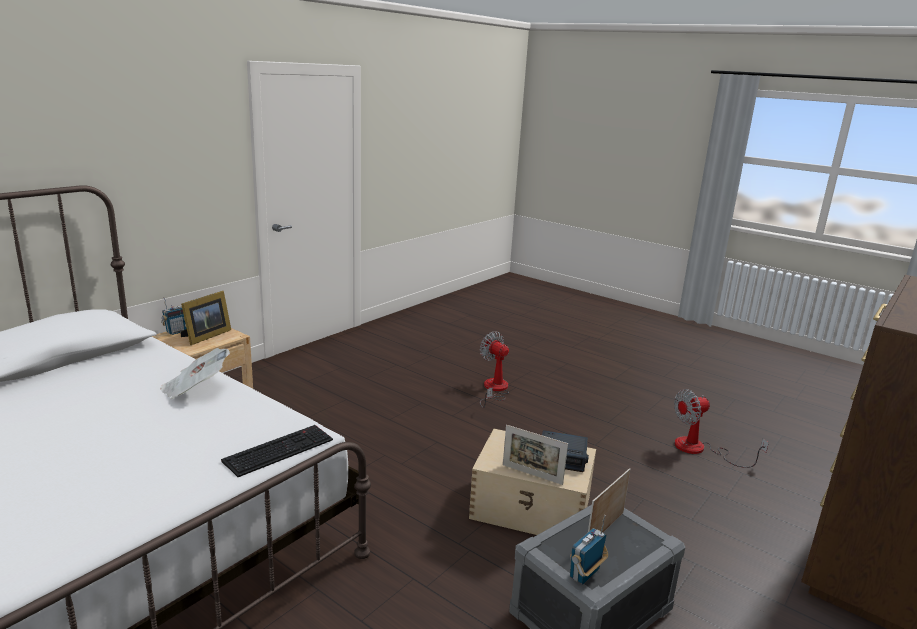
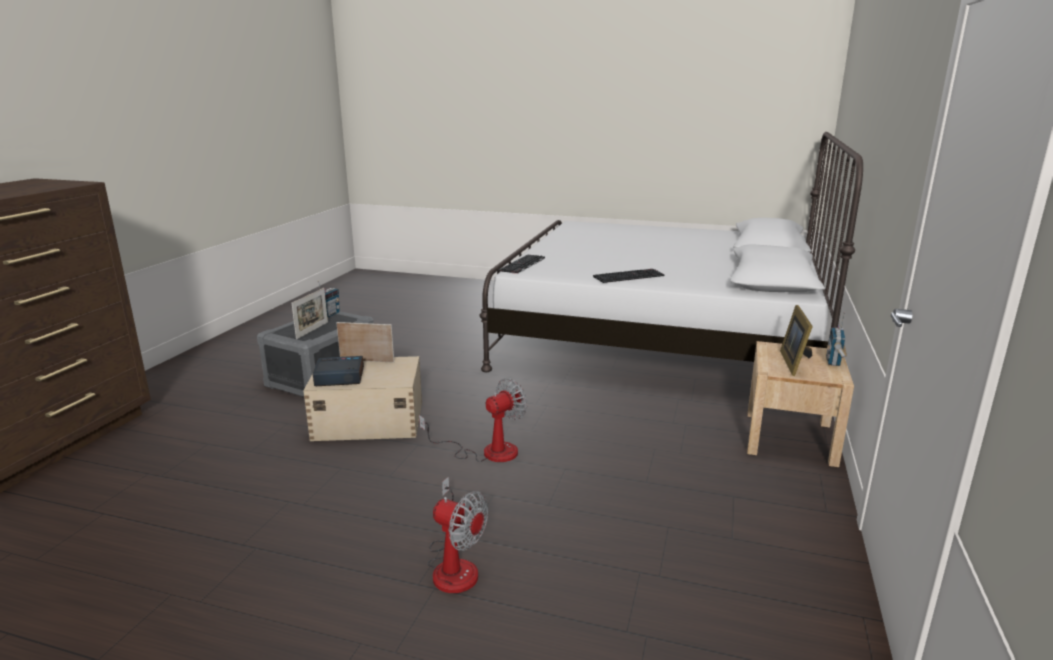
camera: 160 degrees right, 0 degrees up
(195, 389) = (628, 276): newspaper -> keyboard
(700, 449) = (126, 533): fan -> fan (487, 451)

